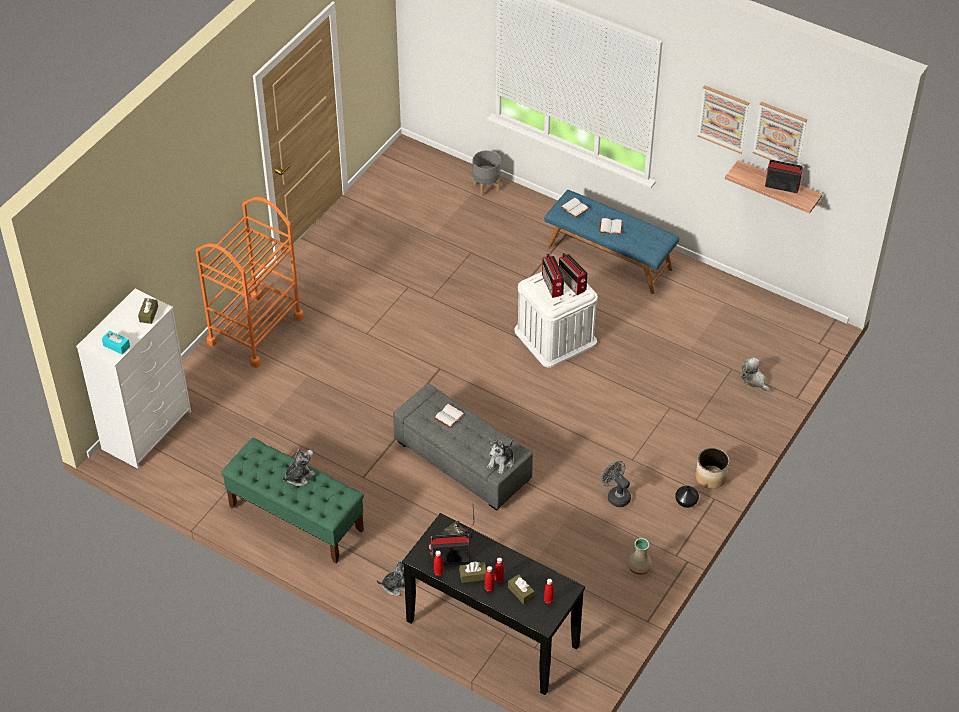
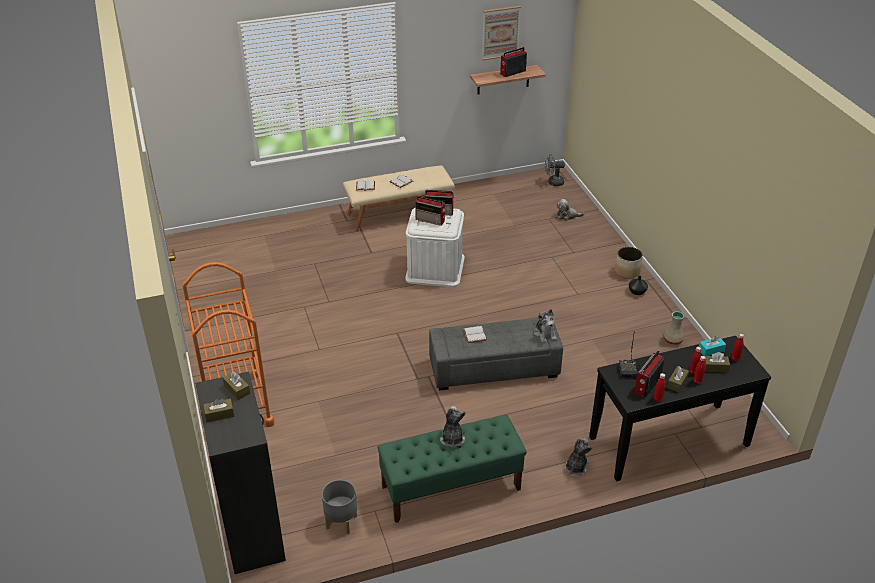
camera: 50 degrees left, 10 degrees down
(116, 346) = (245, 429): turquoise tissue box -> turquoise tissue box (711, 350)
(117, 323) = (219, 414): none -> brown tissue box
(147, 429) = (252, 529): white dresser -> black dresser
(486, 187) = (269, 227): grey planter -> grey planter (342, 522)
(609, 257) = (399, 213): blue bench -> beige bench
(616, 495) = (601, 317): grey fan -> grey fan (553, 182)
(723, 118) = (454, 44): picture -> none

